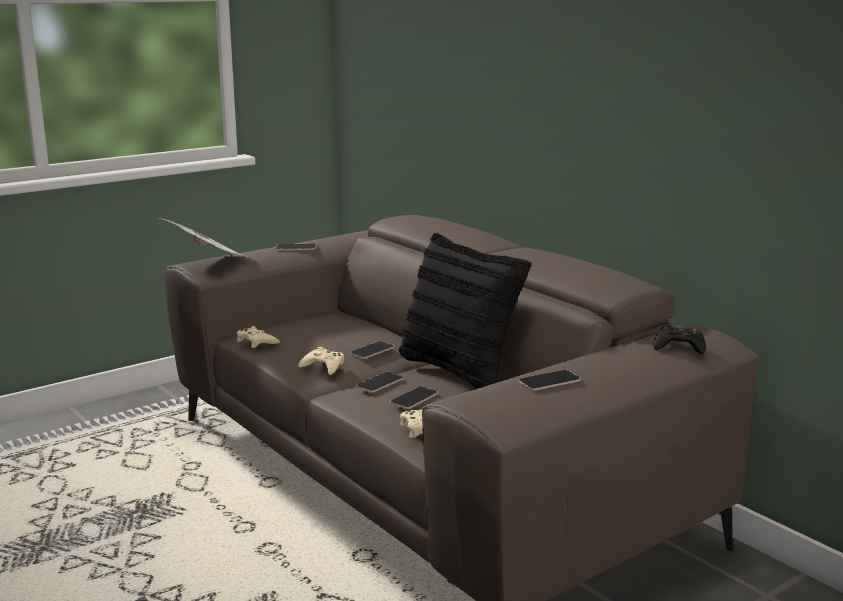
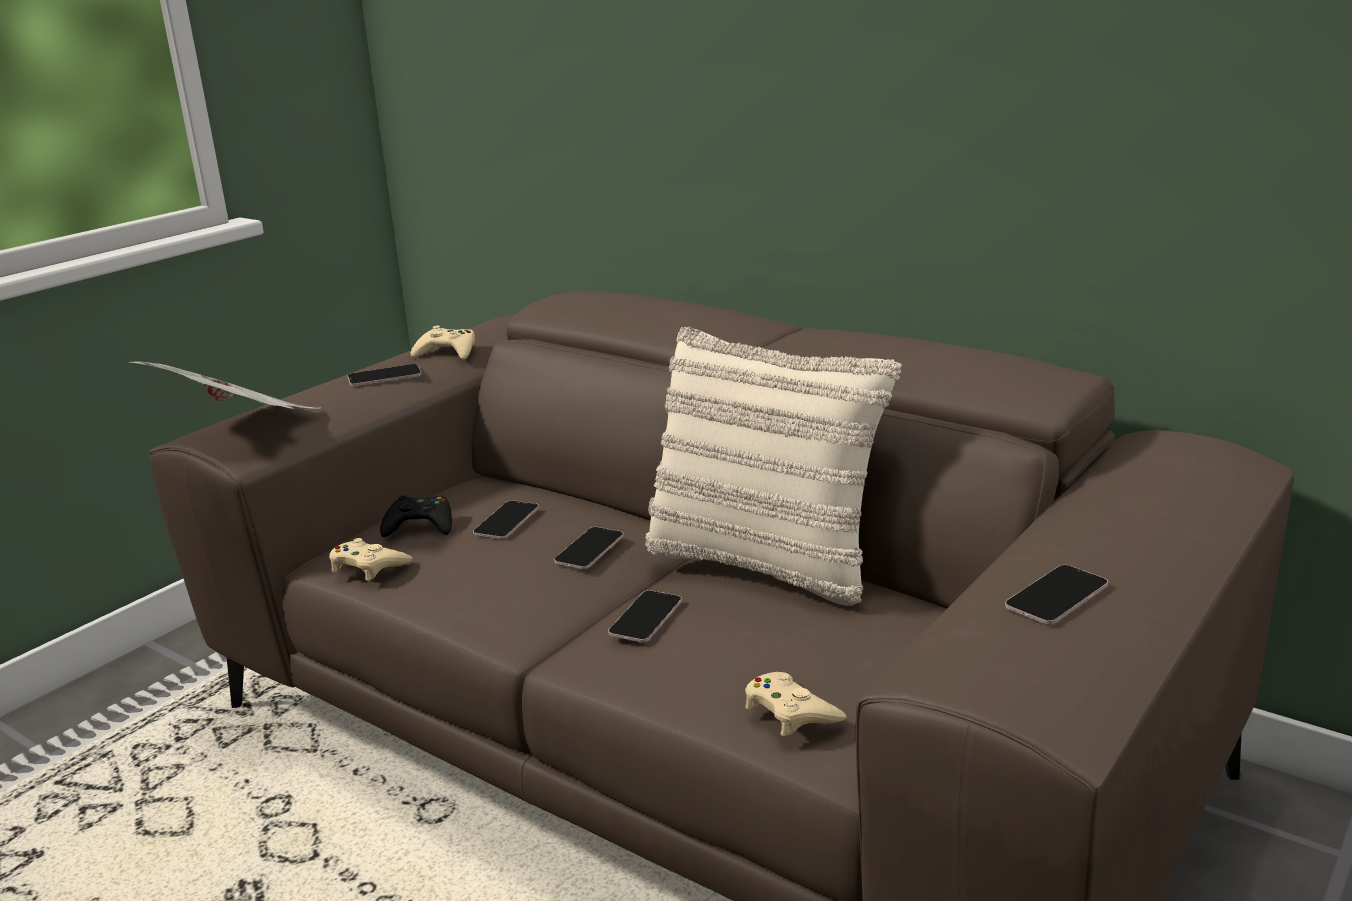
camera: 15 degrees left, 5 degrees up
(323, 366) = (522, 598): beige game controller -> beige game controller (447, 352)
(414, 398) = (731, 642): phone -> phone (506, 521)
(460, 371) = (767, 566): black pillow -> beige pillow
(679, 346) = (1188, 478): black game controller -> black game controller (420, 525)

